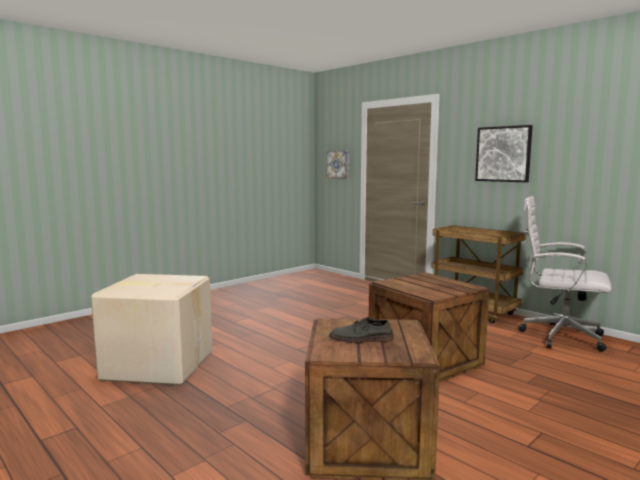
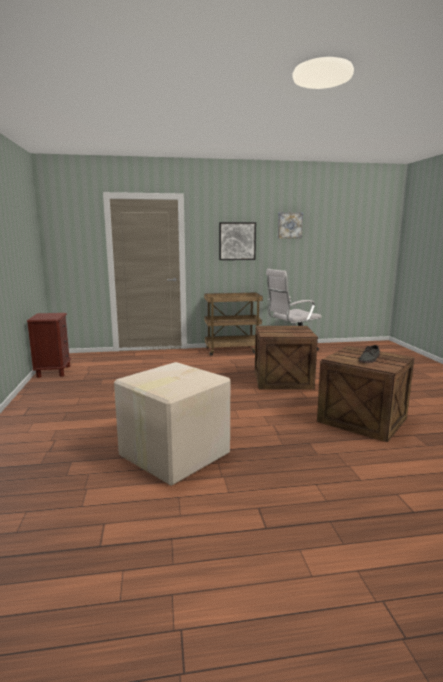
camera: 55 degrees left, 5 degrees up
(276, 281) = (53, 371): none -> brown nightstand
(338, 164) = (77, 249): picture -> picture (289, 225)

